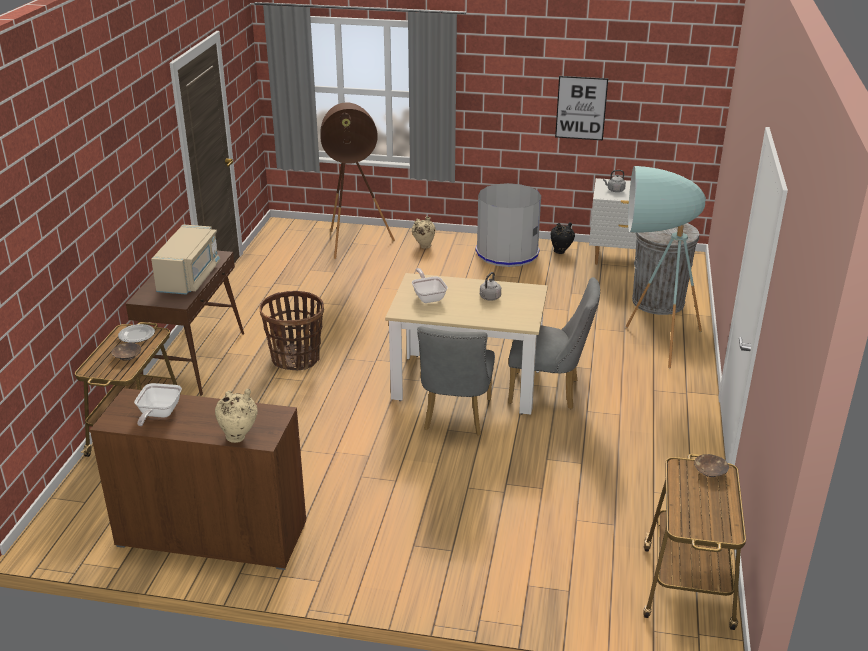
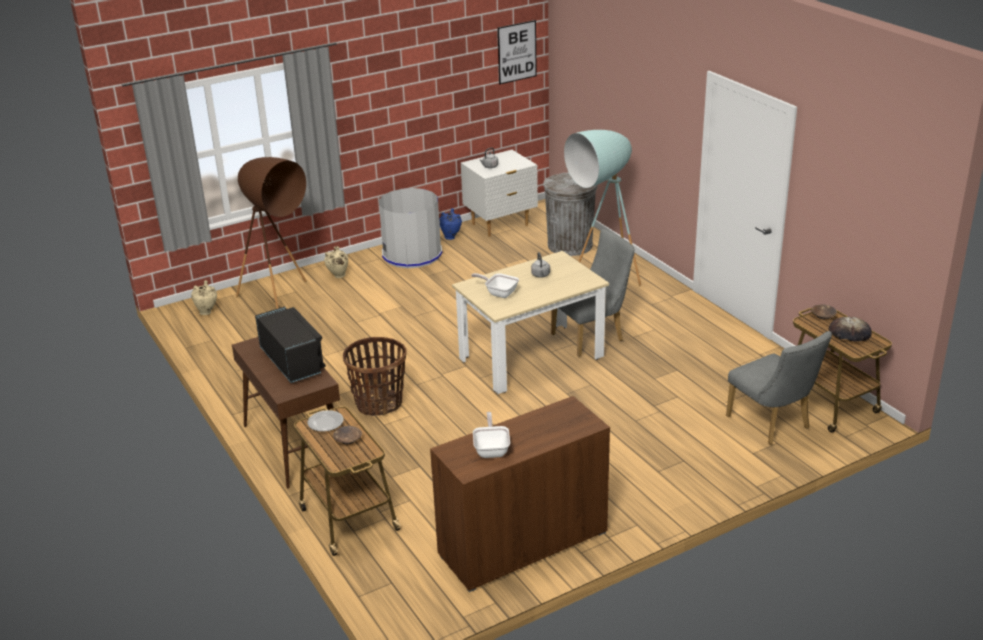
camera: 40 degrees left, 0 degrees up
(158, 414) = (492, 449): frying pan -> frying pan turned 150 degrees counterclockwise
(189, 277) = (292, 361): beige microwave -> black microwave
(239, 437) = (573, 431): beige vase -> beige vase (207, 312)
(455, 418) = (560, 383): grey chair -> grey chair (772, 425)
(561, 252) = (451, 237): black vase -> blue vase
(581, 108) = (438, 104): picture -> picture (517, 52)
(710, 504) = (849, 333): none -> bread

